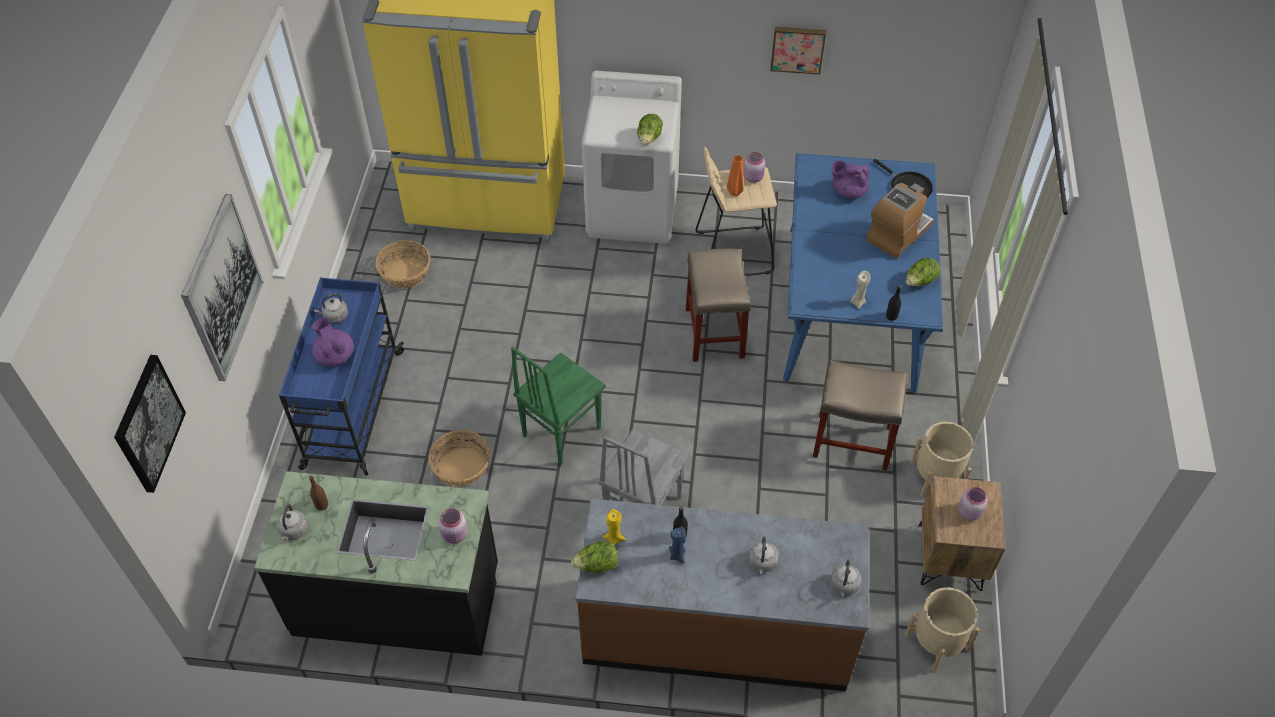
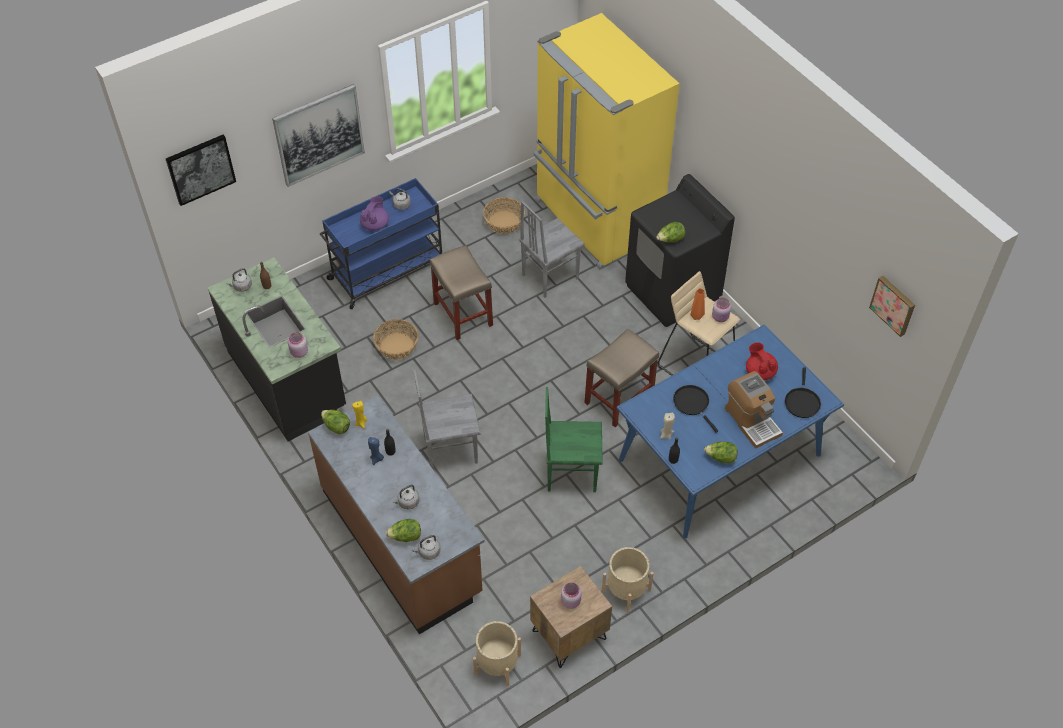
camera: 50 degrees right, 0 degrees up
(513, 285) = (549, 276): none -> grey chair
(560, 431) = (466, 374): green chair -> green chair (571, 473)
(633, 211) = (673, 292): white washing machine -> black washing machine
(797, 48) = (804, 250): picture -> picture (893, 305)
(806, 594) = (405, 537): none -> lettuce
(839, 260) = (692, 404): none -> black frying pan
(848, 191) = (760, 372): purple teapot -> red teapot
(851, 441) = (607, 525): beige stool -> beige stool (462, 313)
(898, 233) = (752, 421): coffee machine -> coffee machine turned 60 degrees clockwise

